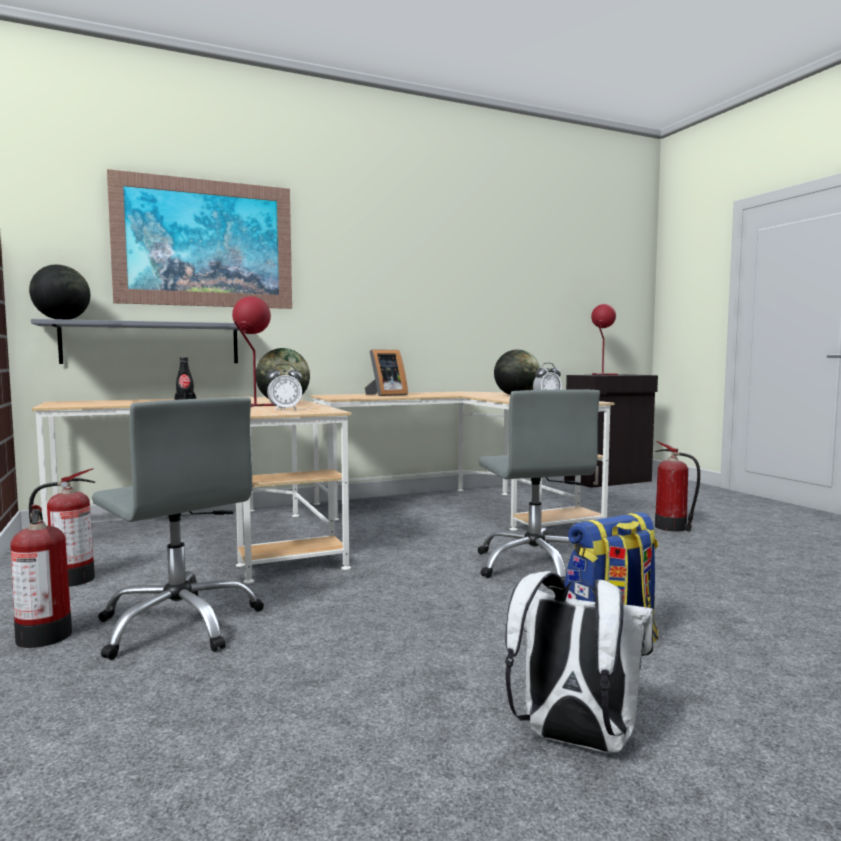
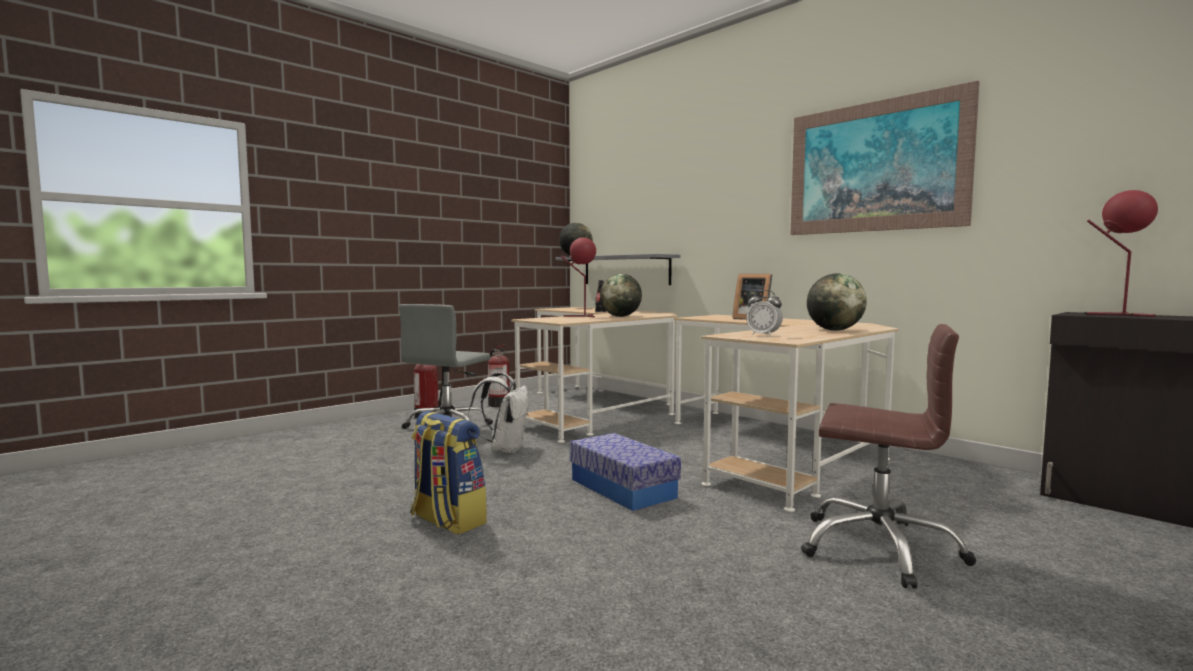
camera: 70 degrees right, 0 degrees up
(205, 243) = (655, 193): picture -> picture (874, 167)
(285, 410) = (561, 319): alarm clock -> none
(535, 565) = (622, 488): grey office chair -> storage box
(573, 740) = (311, 515): white backpack -> white backpack (505, 449)
(672, 527) = (879, 548): fire extinguisher -> brown office chair

